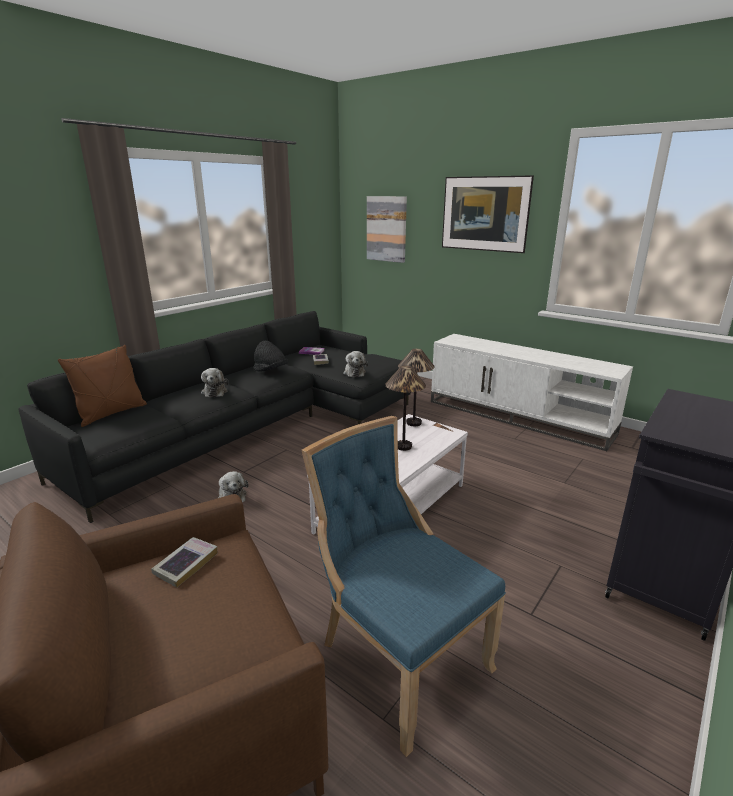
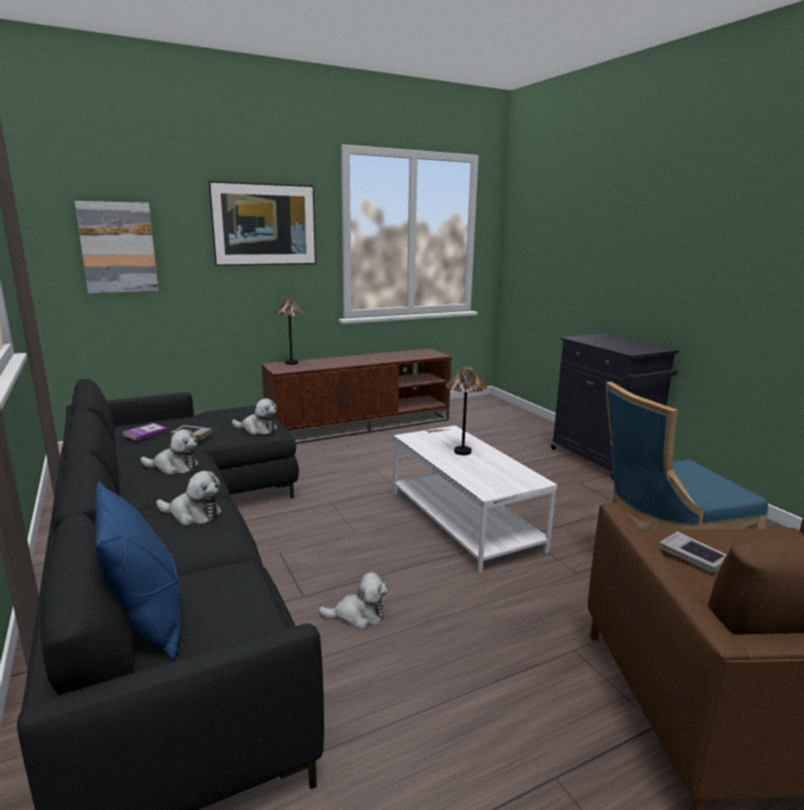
camera: 65 degrees left, 5 degrees down
(111, 413) = (148, 621): brown pillow -> blue pillow
(270, 371) = (174, 467): black hat -> plush toy
(414, 423) = (417, 437): table lamp -> table lamp (291, 363)
(519, 417) = (361, 425): white tv stand -> brown tv stand

